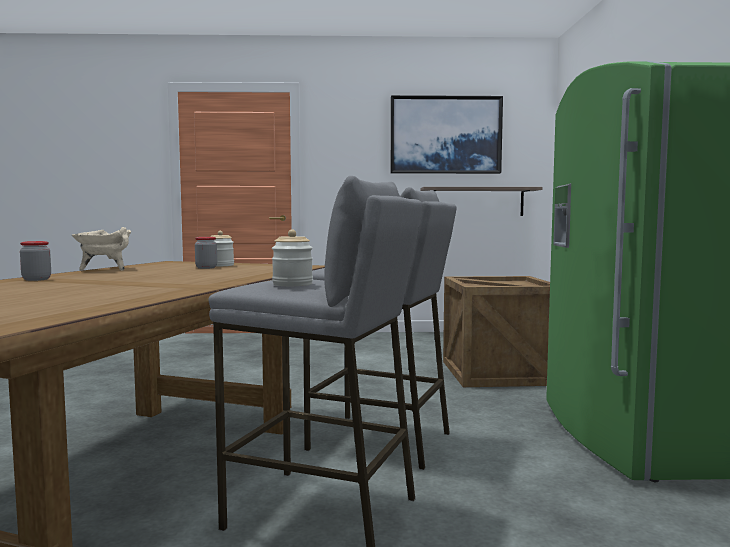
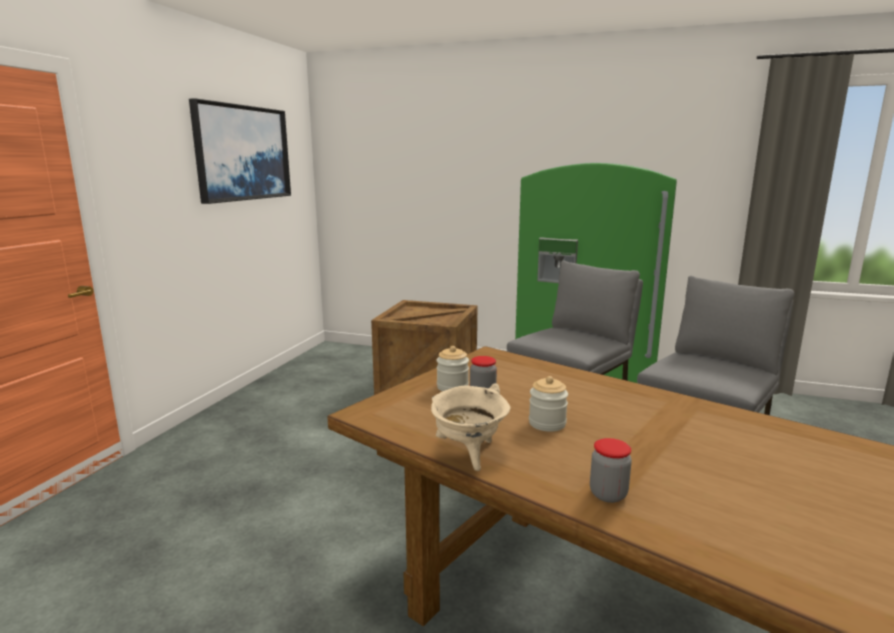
camera: 70 degrees left, 10 degrees up
(292, 284) = (728, 371): jar -> jar (547, 423)
(477, 202) = (273, 228): shelf -> none

